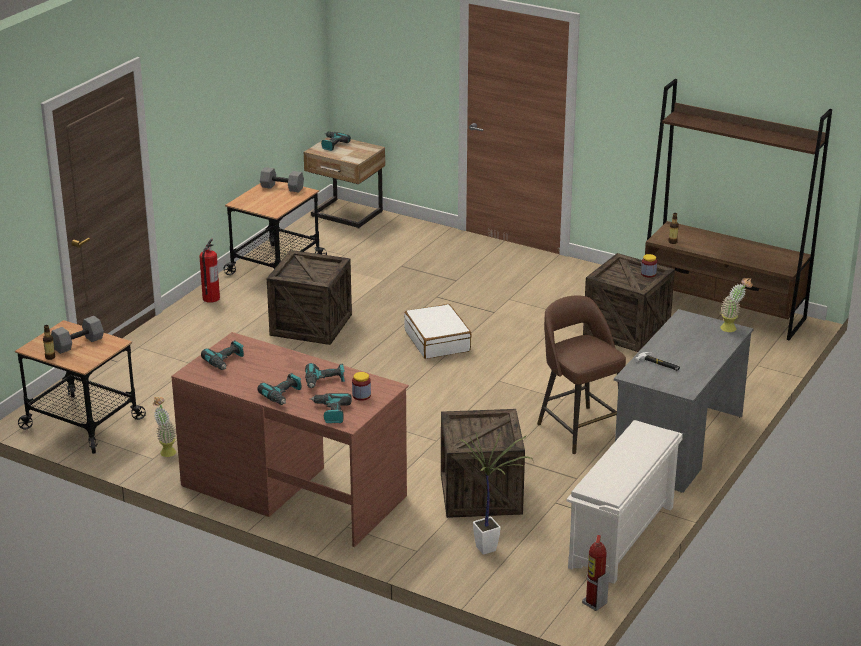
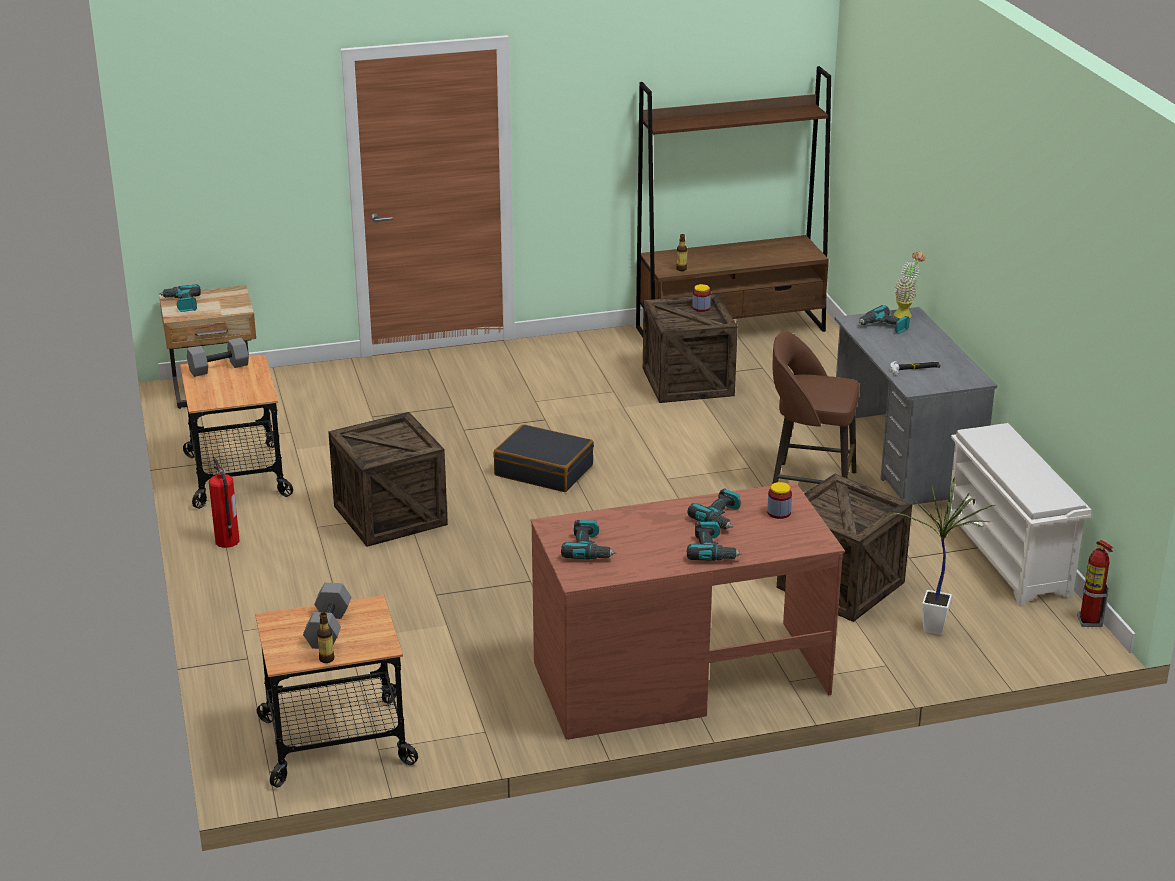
camera: 45 degrees left, 0 degrees up
(166, 450) = (483, 715): potted plant -> none
(330, 412) = (786, 542): power drill -> power drill (884, 327)
(437, 341) = (544, 470): white suitcase -> black suitcase

